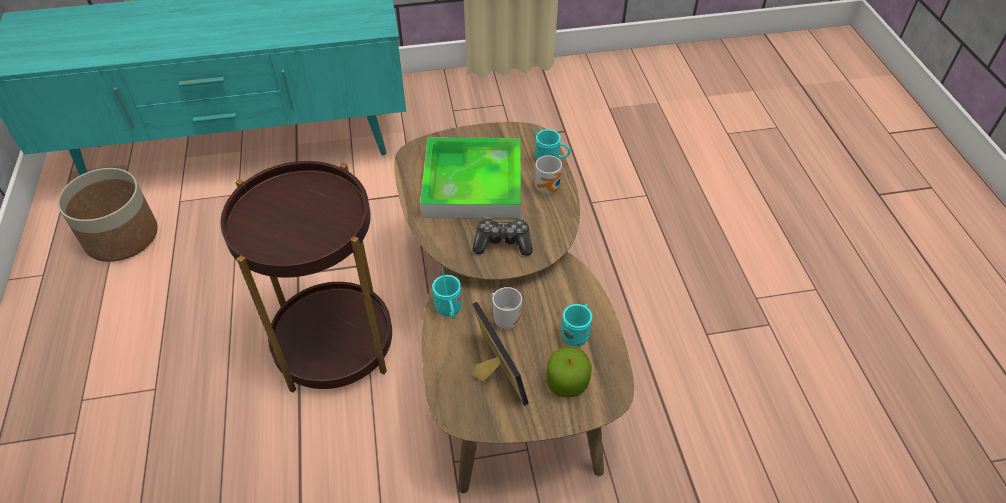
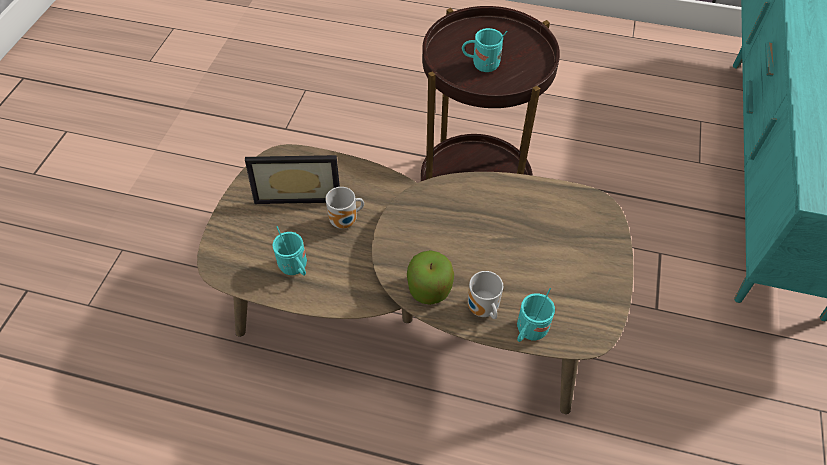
camera: 115 degrees right, 5 degrees up
(121, 236) = (663, 81): planter -> none
(449, 311) = (380, 185): turquoise mug -> turquoise mug (481, 65)
(472, 183) = (524, 241): tray -> none
(503, 243) = (423, 235): game controller -> none
(567, 383) = (253, 238): apple -> apple (429, 288)

